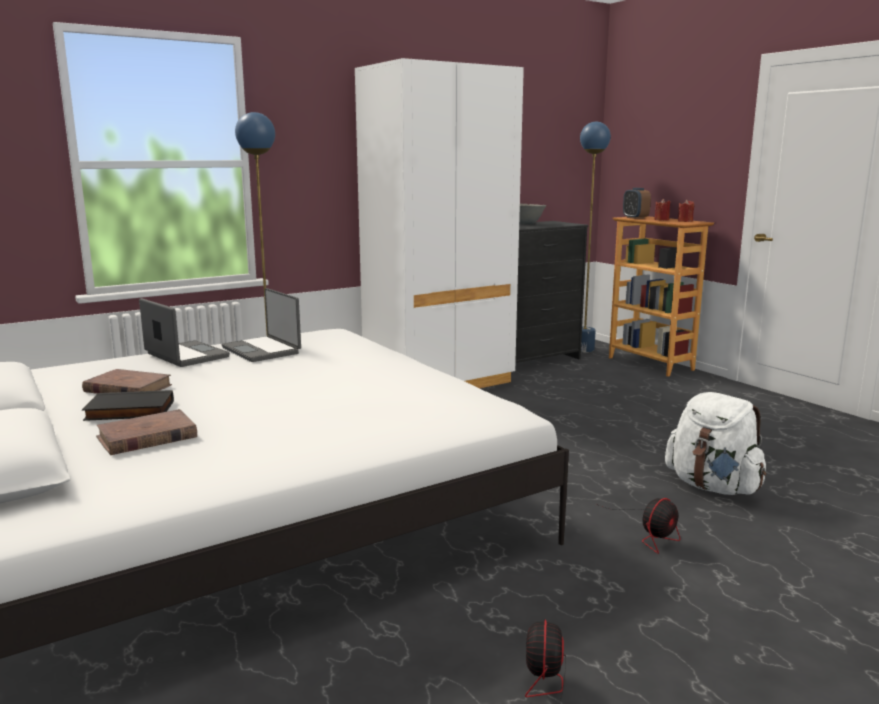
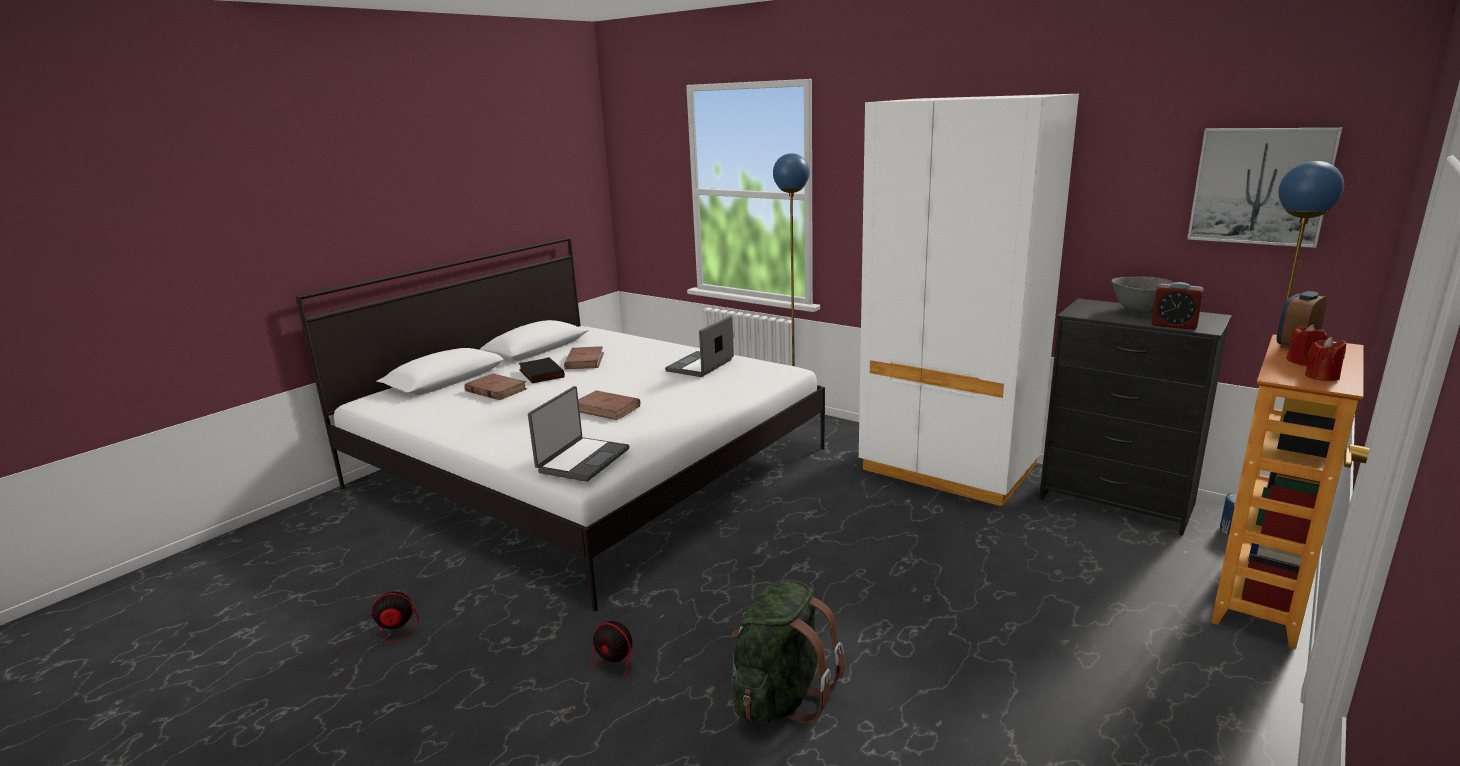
camera: 70 degrees right, 5 degrees up
(185, 356) = (667, 352): laptop -> laptop (582, 460)
(336, 389) = (607, 409): none -> brown book
(553, 140) = (1260, 186): none -> picture
(562, 225) = (1174, 325): none -> alarm clock
(713, 486) = (780, 696): white backpack -> green backpack

